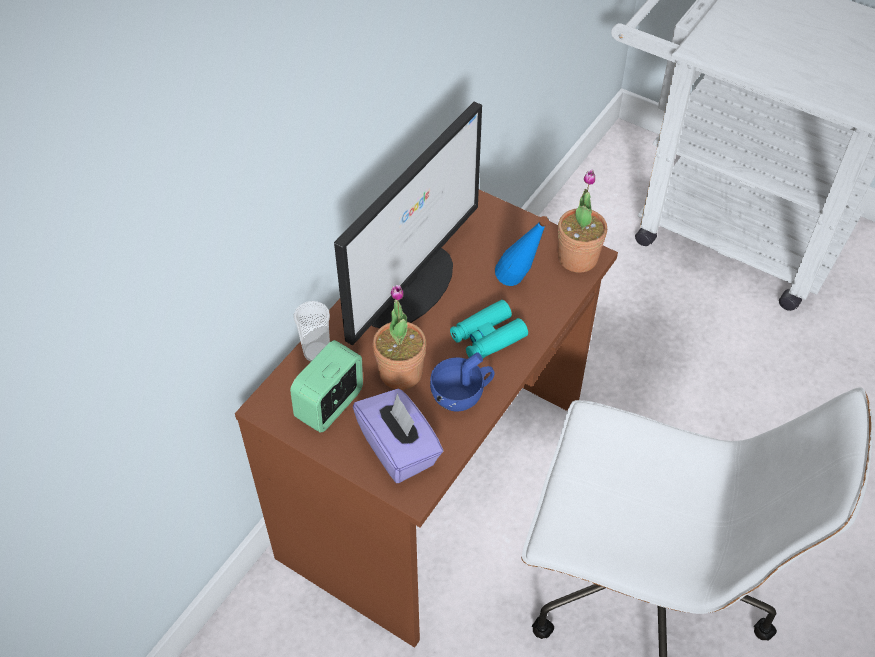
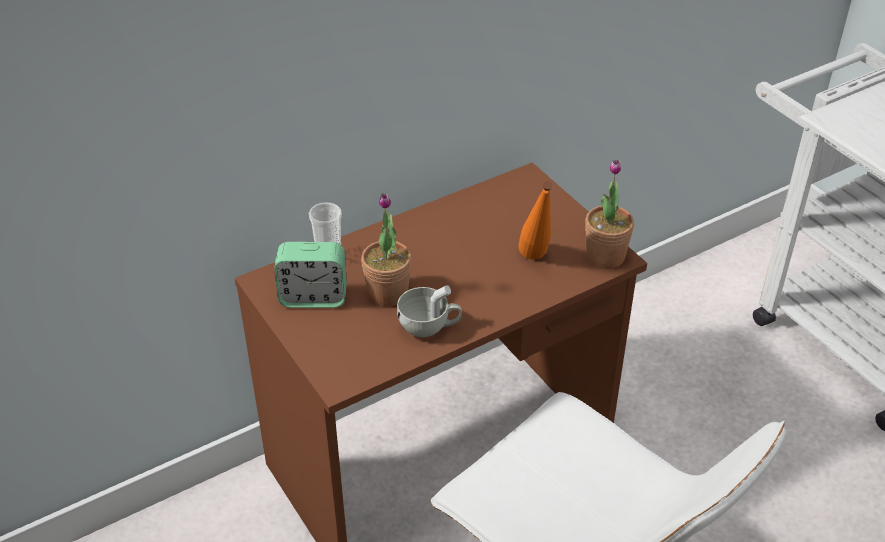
camera: 25 degrees right, 10 degrees down
(330, 405) = (313, 297): alarm clock -> alarm clock turned 150 degrees counterclockwise
(399, 449) = (348, 348): purple tissue box -> none
(410, 286) = (440, 232): monitor -> none
(462, 395) = (429, 326): blue cup -> white cup
(487, 337) = (481, 291): turquoise binoculars -> none
(519, 287) = (535, 262): blue bottle -> orange bottle

